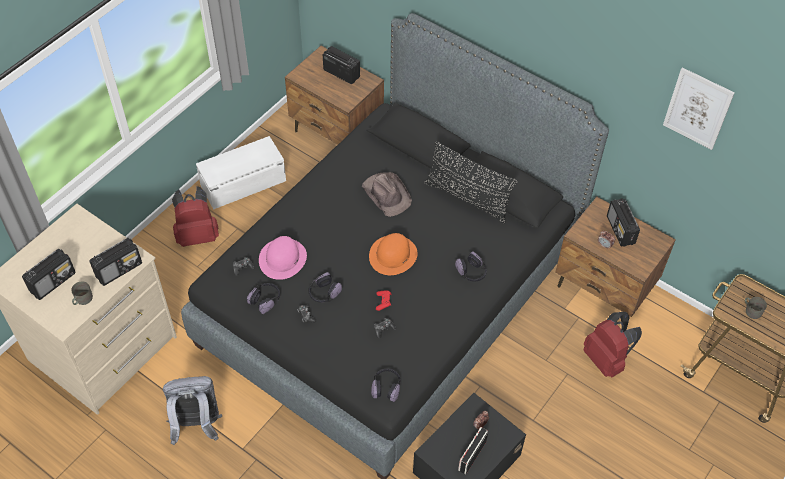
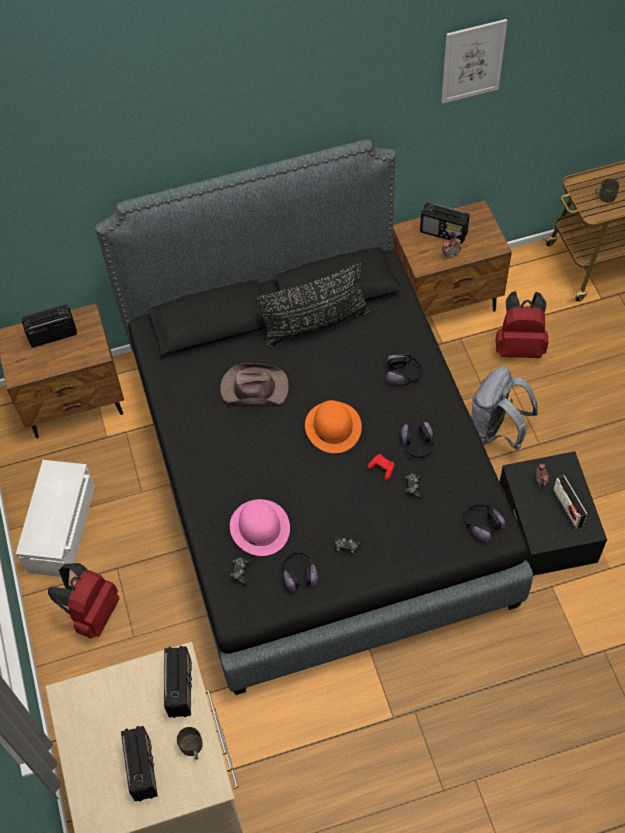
camera: 50 degrees left, 5 degrees up
(197, 425) = (334, 747): grey backpack -> grey backpack (496, 431)
(324, 293) = (332, 514): headphones -> headphones (417, 445)

